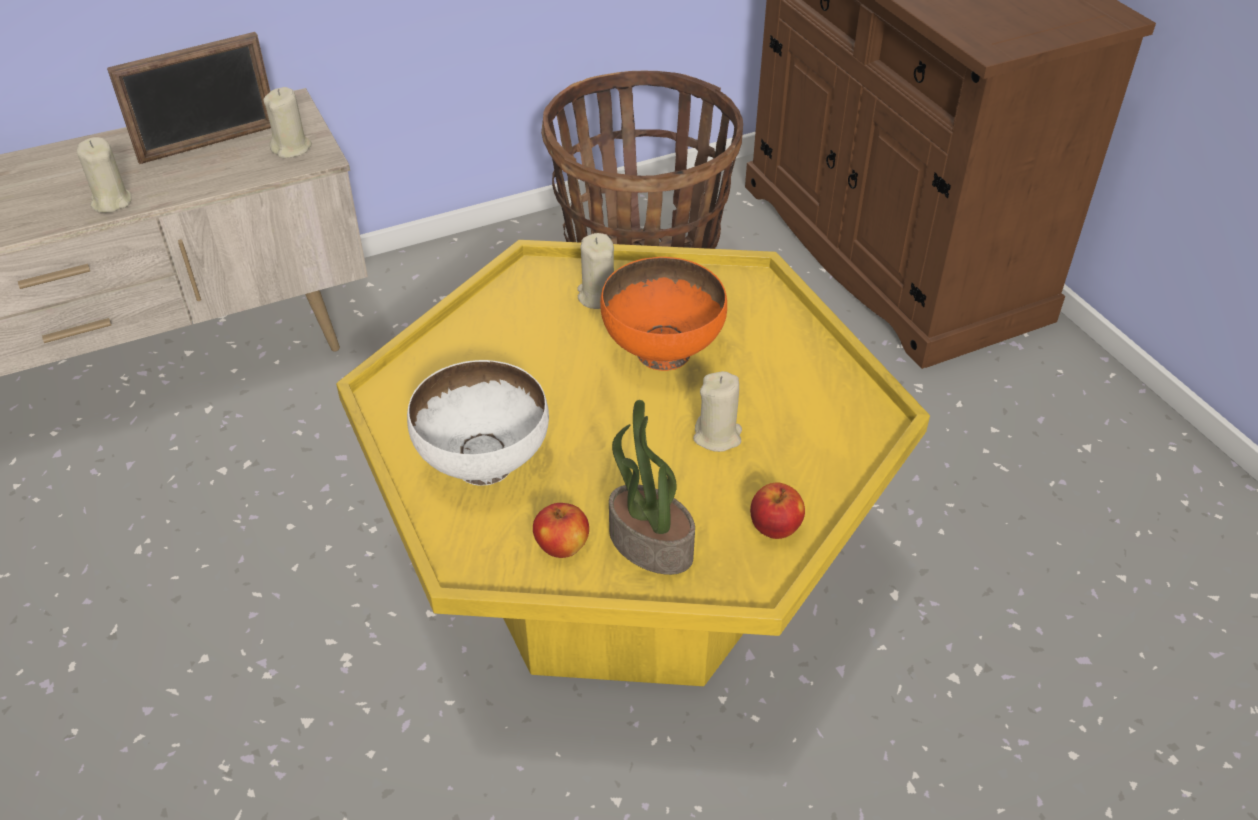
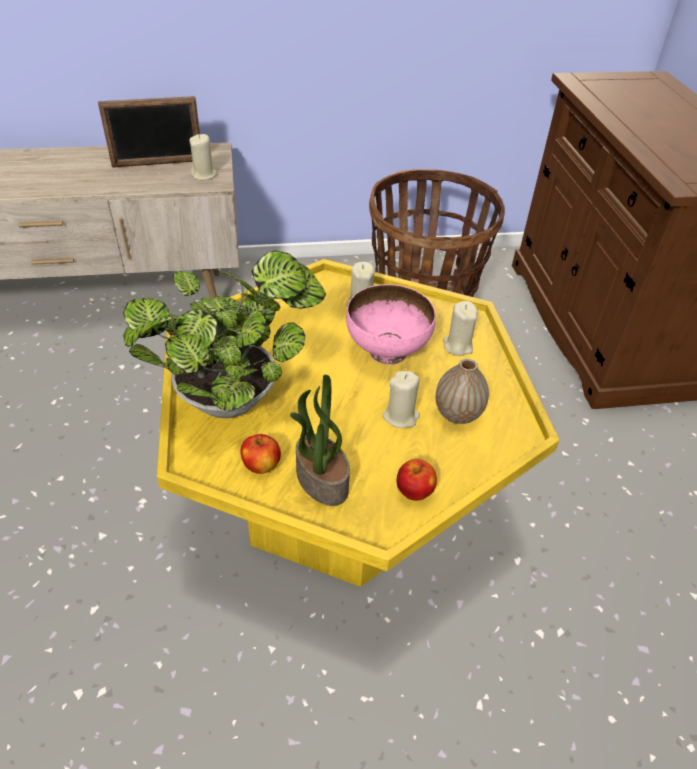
camera: 15 degrees right, 0 degrees up
(111, 202) = (84, 185): beige candle -> beige candle (457, 346)
(483, 465) = (235, 397): white bowl -> potted plant
(661, 352) = (386, 351): orange bowl -> pink bowl
(789, 414) = (457, 414): none -> vase

